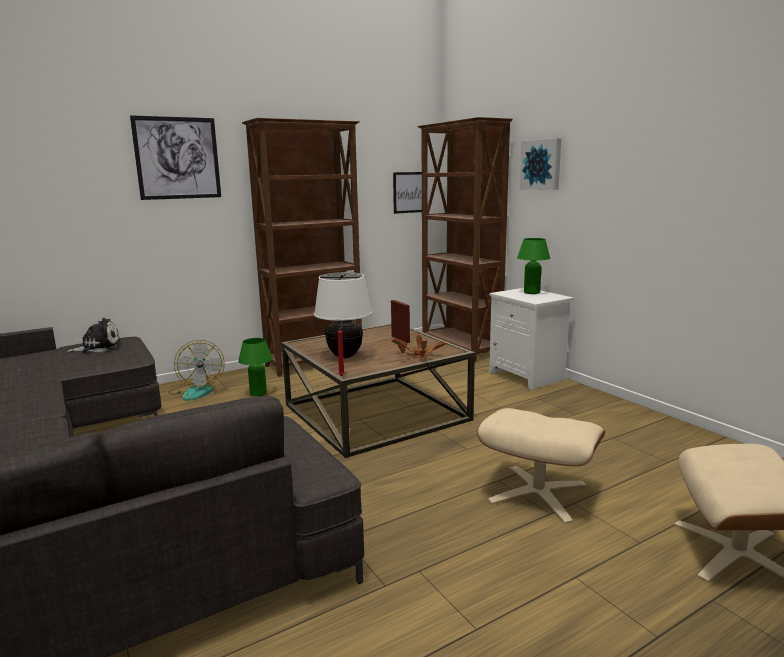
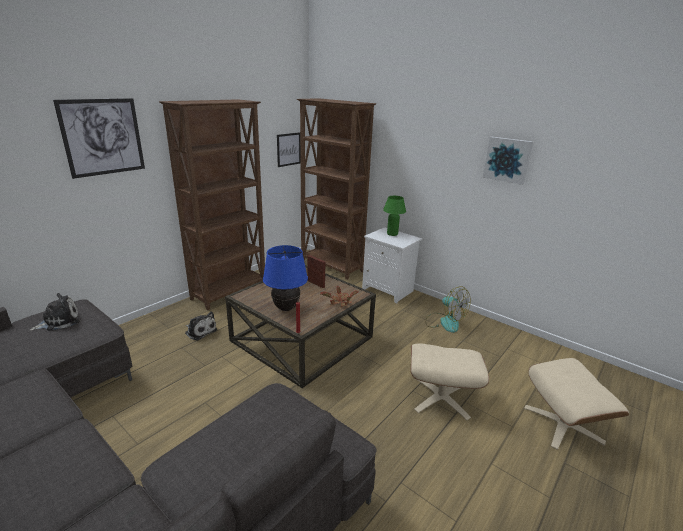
camera: 20 degrees left, 10 degrees up
(196, 391) = (144, 335): fan -> fan (444, 322)
(258, 394) = (200, 331): green table lamp -> plush toy
(345, 356) = (286, 308): white table lamp -> blue table lamp
(541, 165) = (399, 142): picture -> picture (507, 160)

